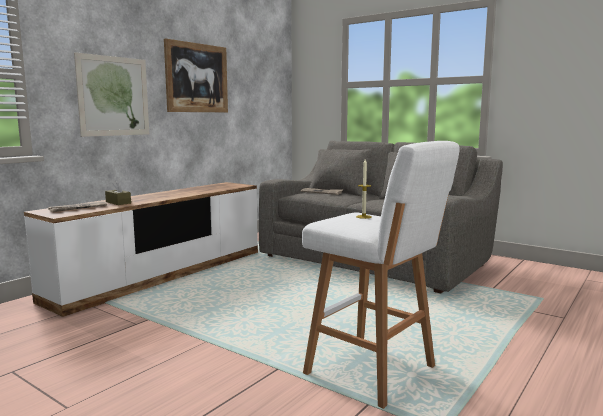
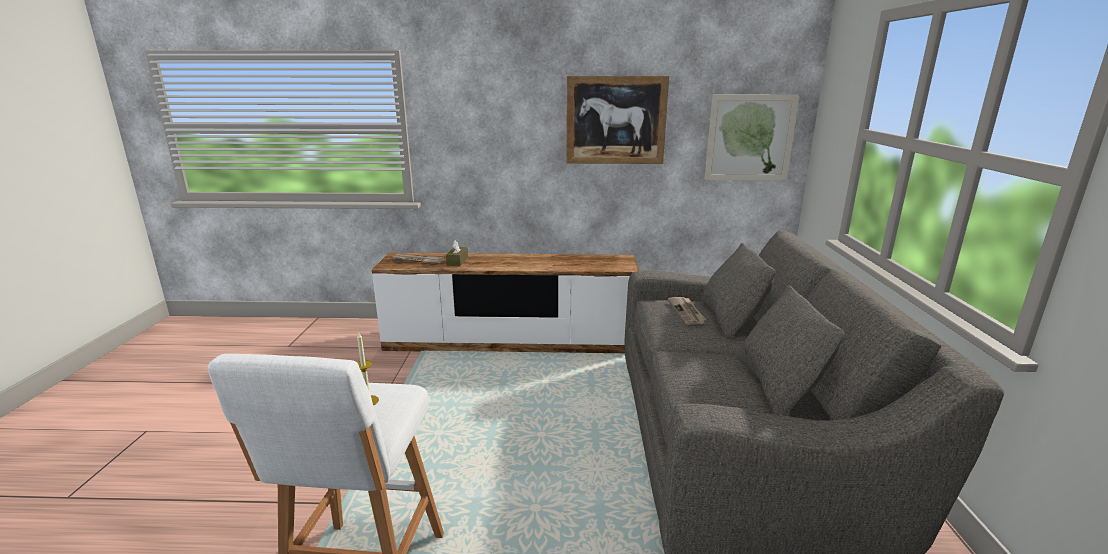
camera: 55 degrees right, 10 degrees up
(114, 96) = (497, 146): picture -> picture (750, 138)

